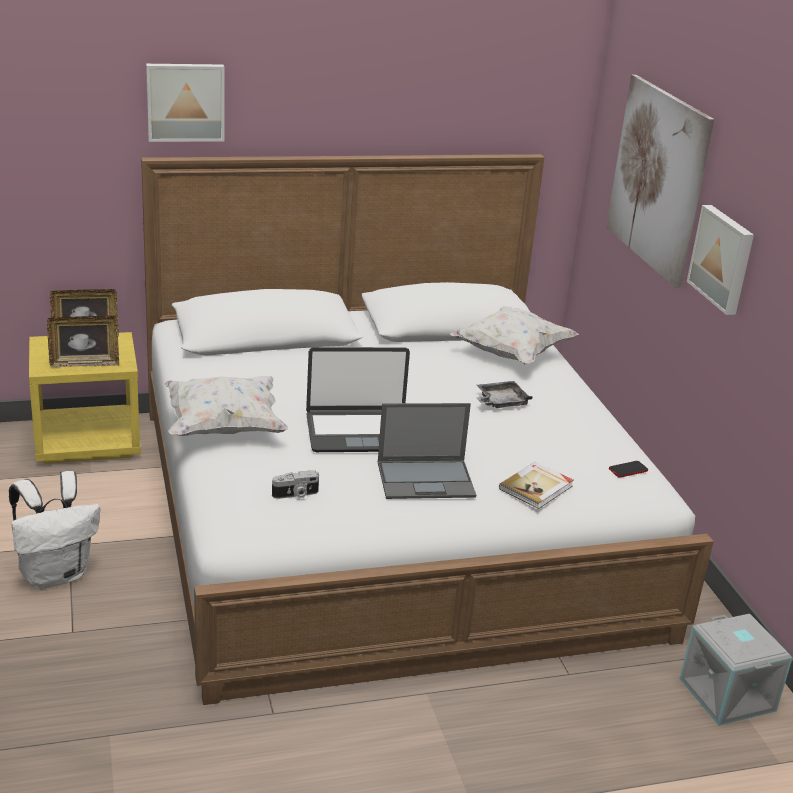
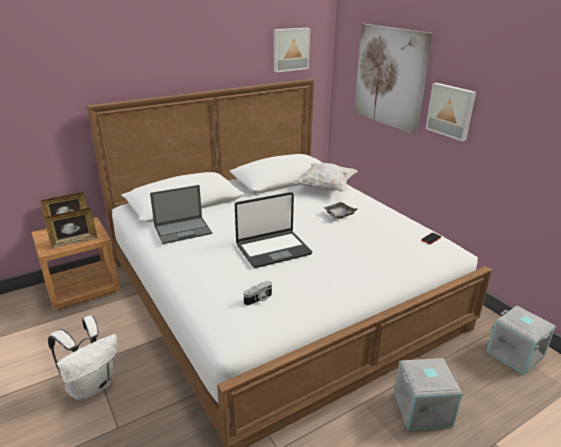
camera: 15 degrees left, 0 degrees up
(88, 441) = (83, 288): yellow nightstand -> brown nightstand
(185, 102) = (109, 66): picture -> picture (290, 49)
(223, 428) = (188, 264): white pillow -> none
(427, 479) = (330, 270): laptop -> laptop (183, 230)
(515, 723) = (422, 408): none -> grey storage box
(537, 487) = (393, 260): book -> none

